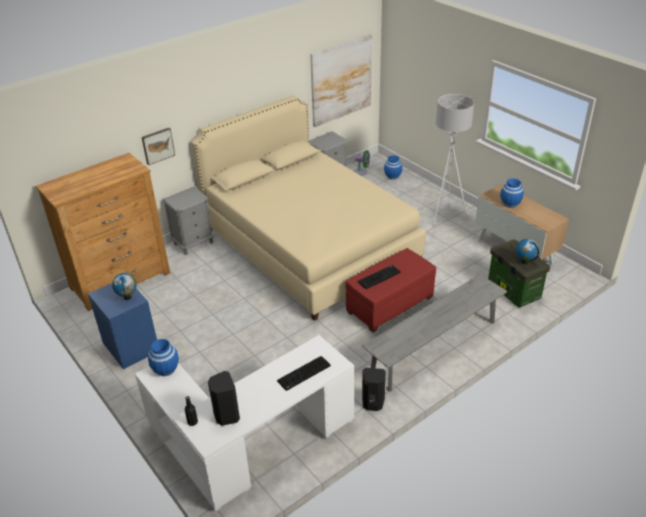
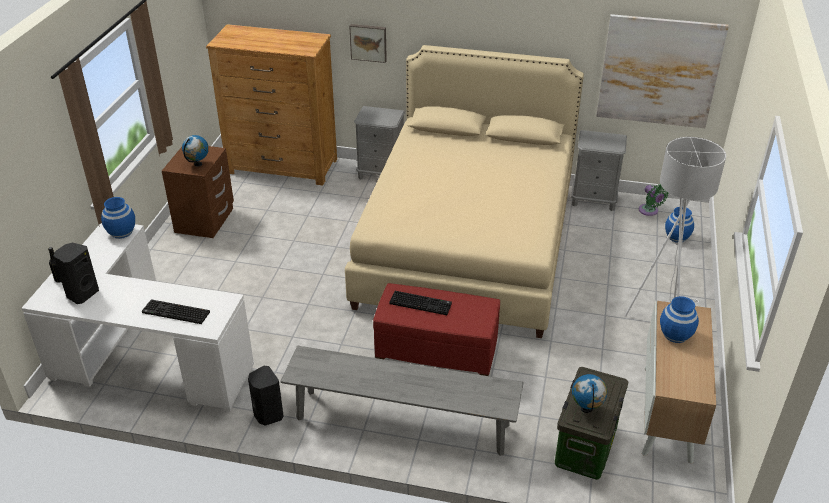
camera: 50 degrees right, 0 degrees up
(131, 346) = (205, 220): blue nightstand -> brown nightstand

